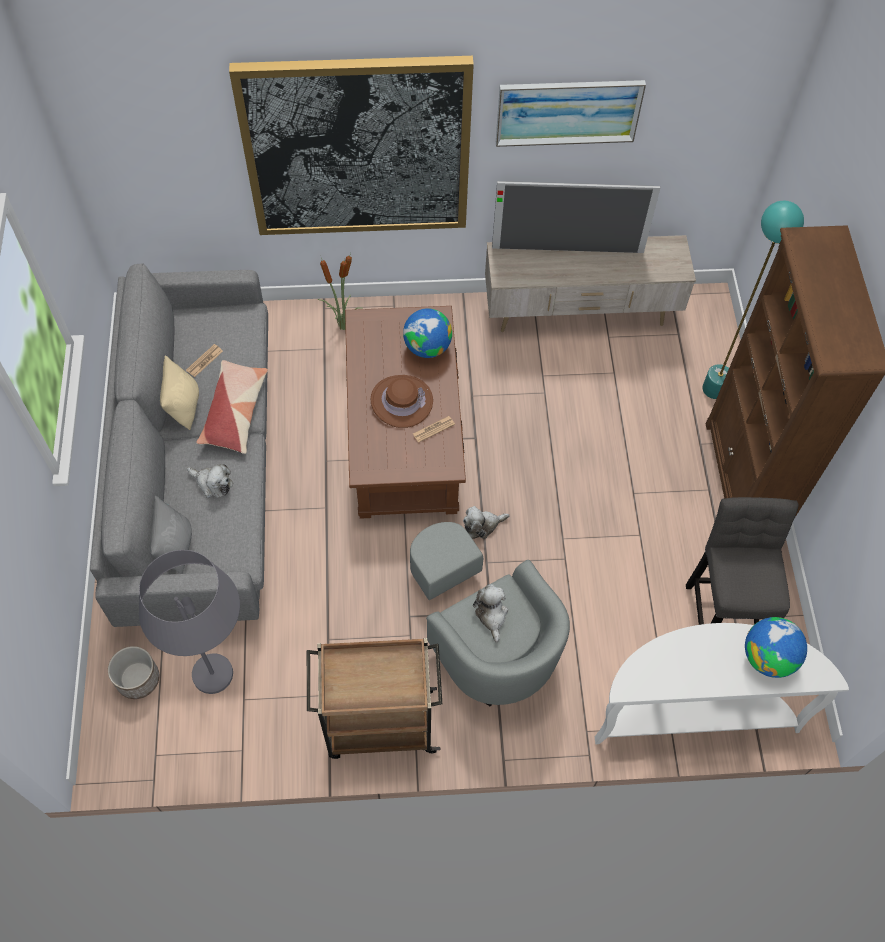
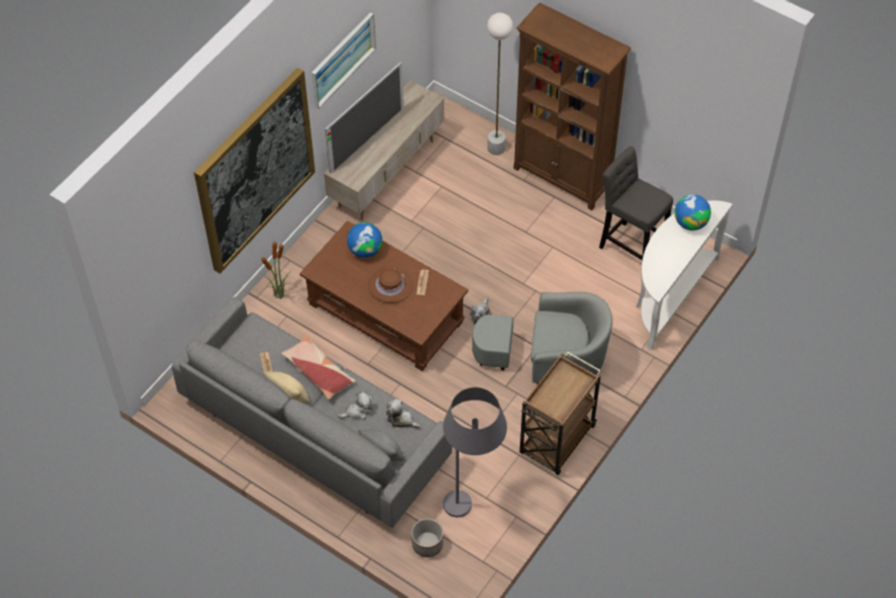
camera: 50 degrees left, 5 degrees down
(491, 615) = (554, 334): plush toy -> plush toy (401, 419)
(714, 389) = (496, 148): turquoise floor lamp -> white floor lamp

